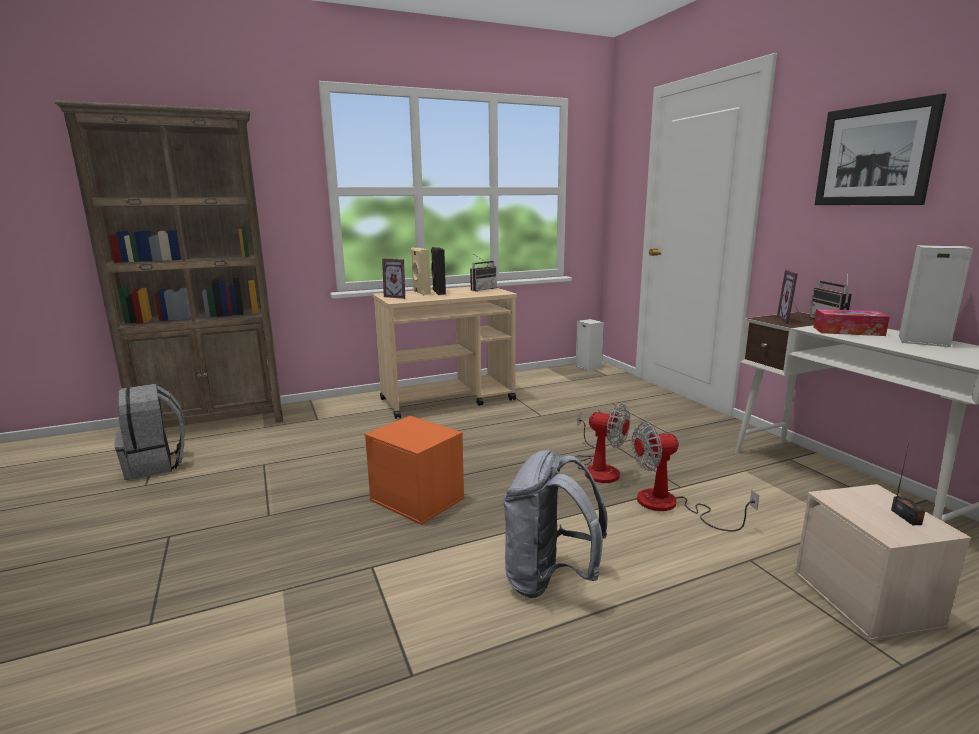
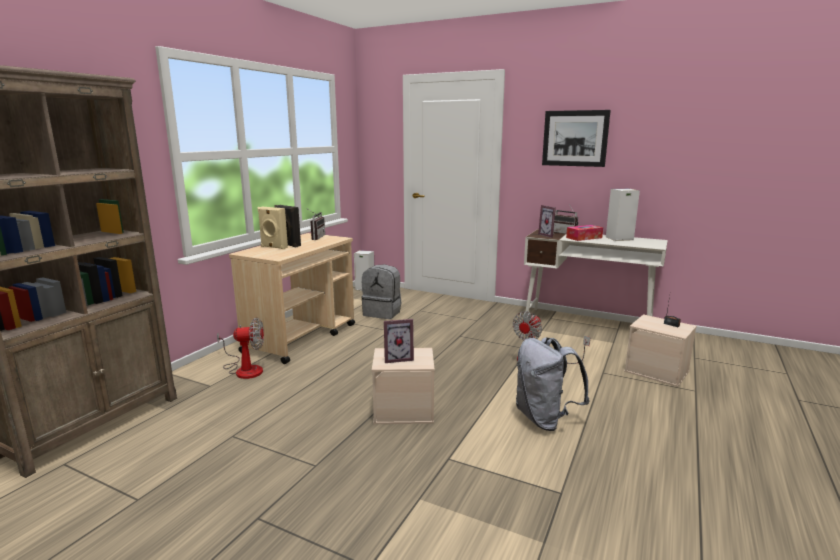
camera: 40 degrees left, 0 degrees up
(156, 465) = (108, 481): grey backpack -> grey backpack (383, 313)
(398, 296) = (265, 253): picture frame -> picture frame (398, 358)
(418, 499) = (404, 410): orange storage box -> beige storage box
(598, 468) = (475, 353): fan -> fan (244, 369)

